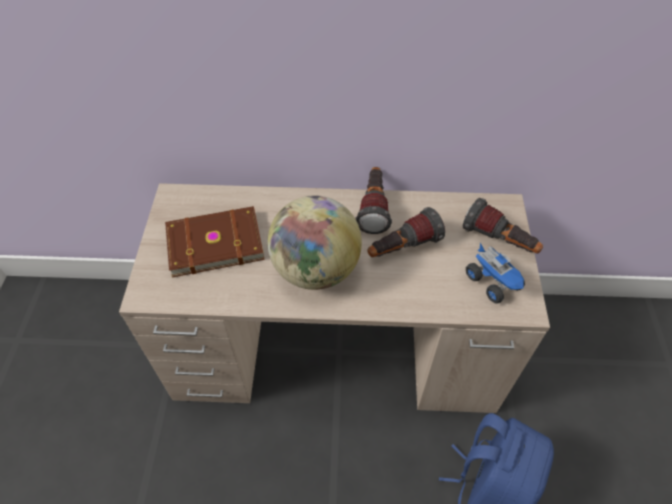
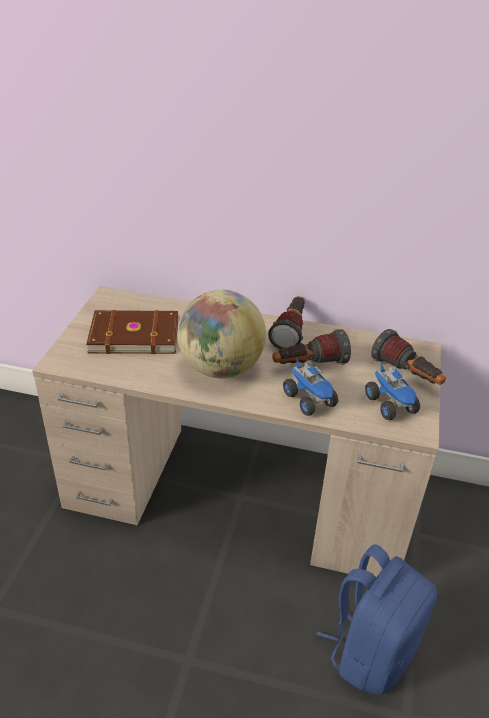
camera: 10 degrees right, 15 degrees down
(414, 292) = (310, 400): none -> toy truck

